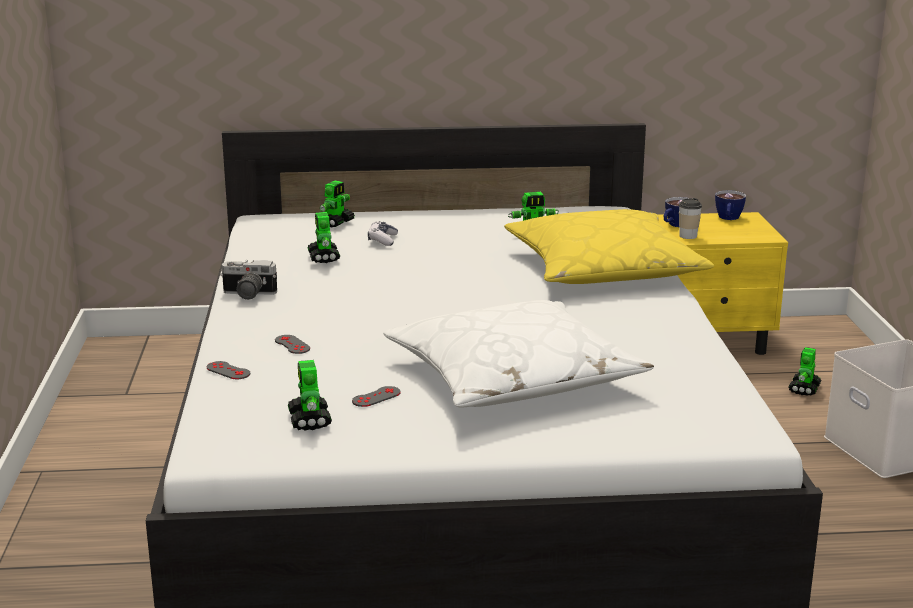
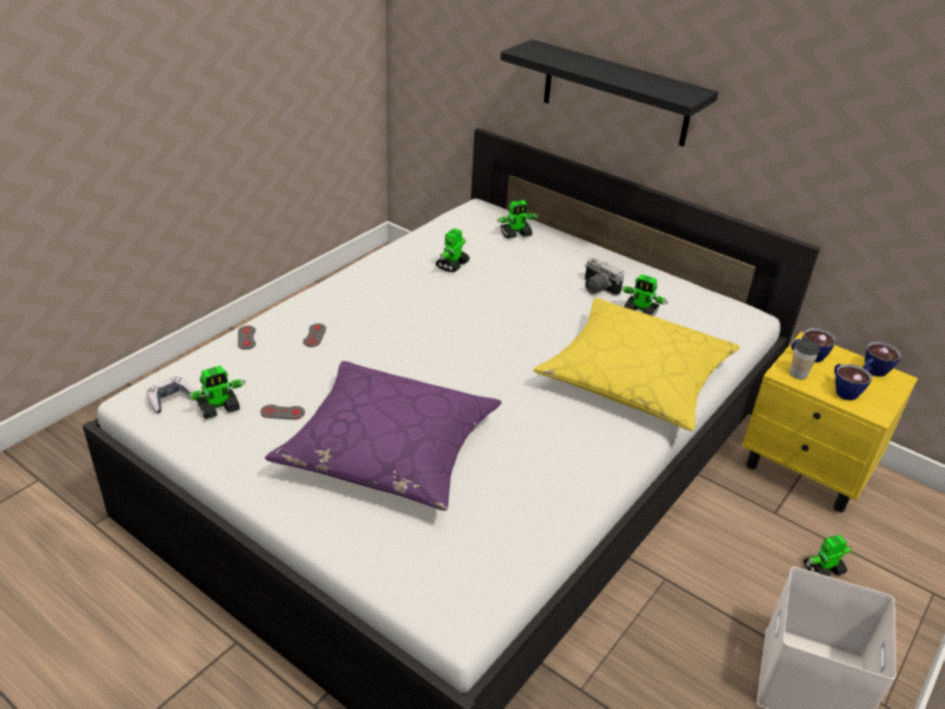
camera: 40 degrees right, 15 degrees up
(247, 295) = (359, 276): camera -> camera (597, 288)
(309, 420) = (219, 408): toy robot -> toy robot turned 150 degrees counterclockwise
(382, 240) = (520, 266): game controller -> game controller (170, 399)
(394, 40) = (615, 94): none -> black shelf
(513, 378) = (389, 449): white pillow -> purple pillow
(730, 234) = (843, 390): none -> cup

